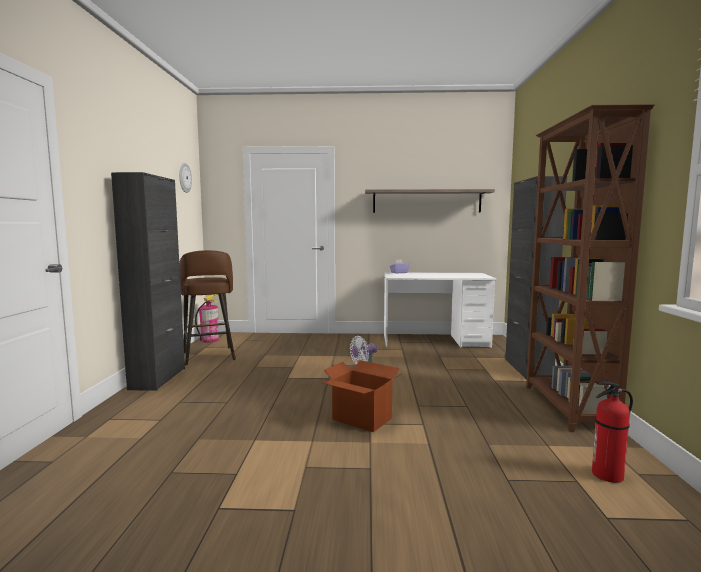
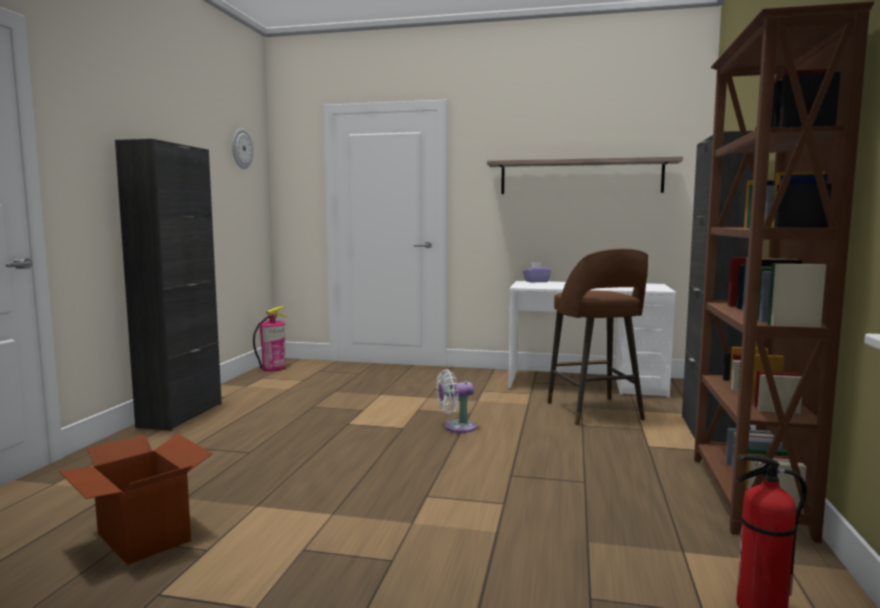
camera: 10 degrees right, 0 degrees up
(209, 356) = (260, 390): brown stool -> brown stool (595, 412)
(361, 419) = (417, 489): cardboard box -> cardboard box (142, 538)

